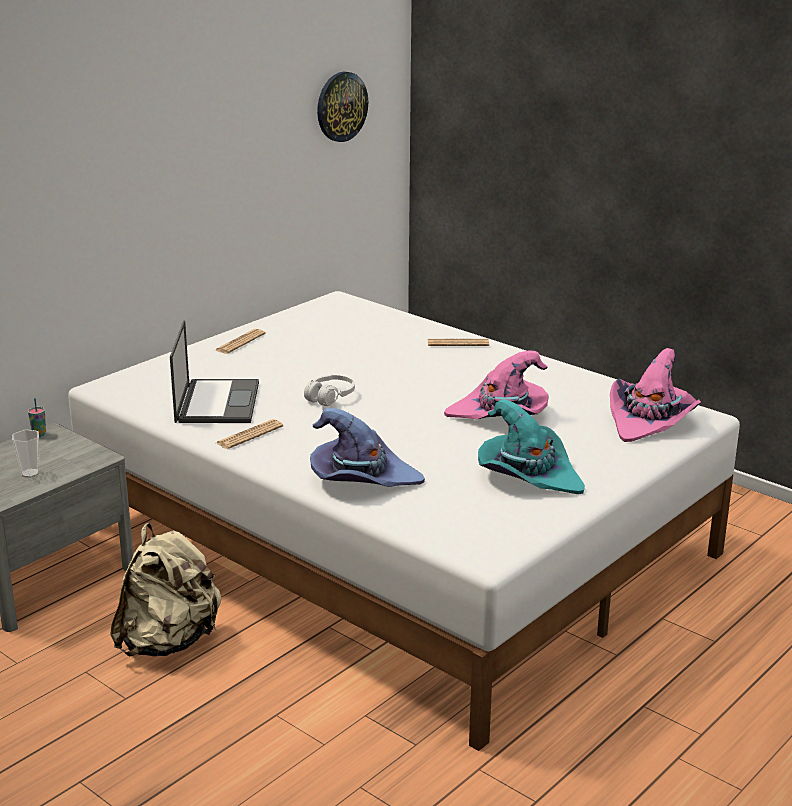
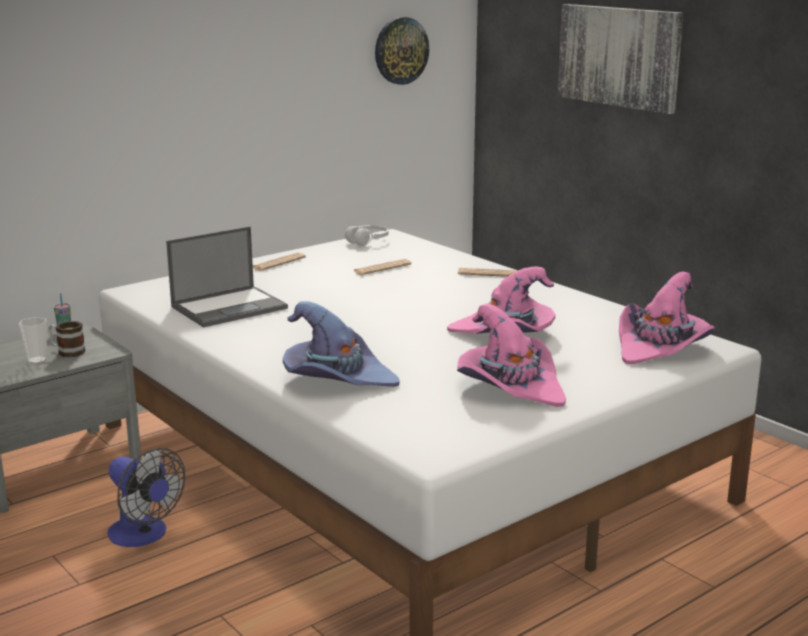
camera: 10 degrees right, 5 degrees down
(56, 460) = (67, 351): none -> mug
(168, 642) = (144, 536): beige backpack -> fan
(217, 402) = (230, 307): laptop -> laptop turned 45 degrees clockwise
(249, 435) = (245, 335): newspaper -> newspaper (382, 268)
(330, 397) = (340, 309): white headphones -> white headphones (367, 241)
(528, 475) = (510, 386): turquoise hat -> pink hat
(572, 115) = (619, 56): none -> picture

